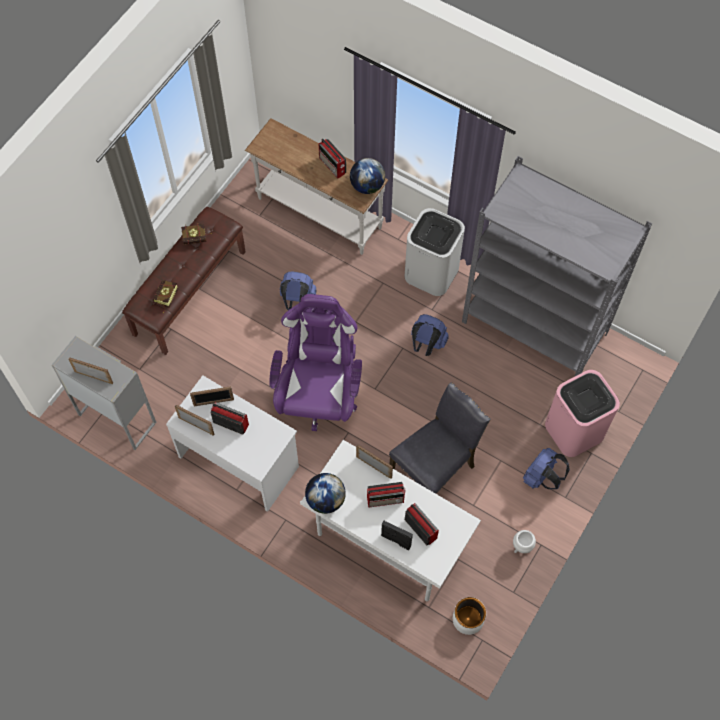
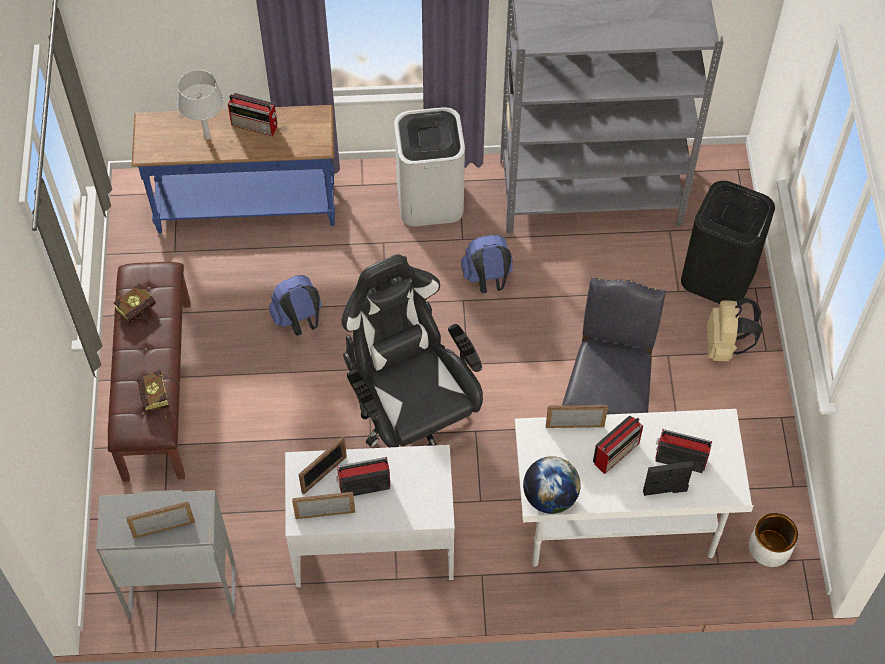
camera: 35 degrees left, 5 degrees down
(299, 157) = (207, 137): none -> grey table lamp
(318, 214) = (246, 209): white console table -> blue console table
(319, 399) = (412, 415): purple office chair -> black office chair
(367, 186) = (314, 125): globe -> none
(521, 548) = (764, 434): white planter -> none
(542, 477) = (725, 346): blue backpack -> beige backpack
(574, 430) = (719, 274): pink trash can -> black trash can

